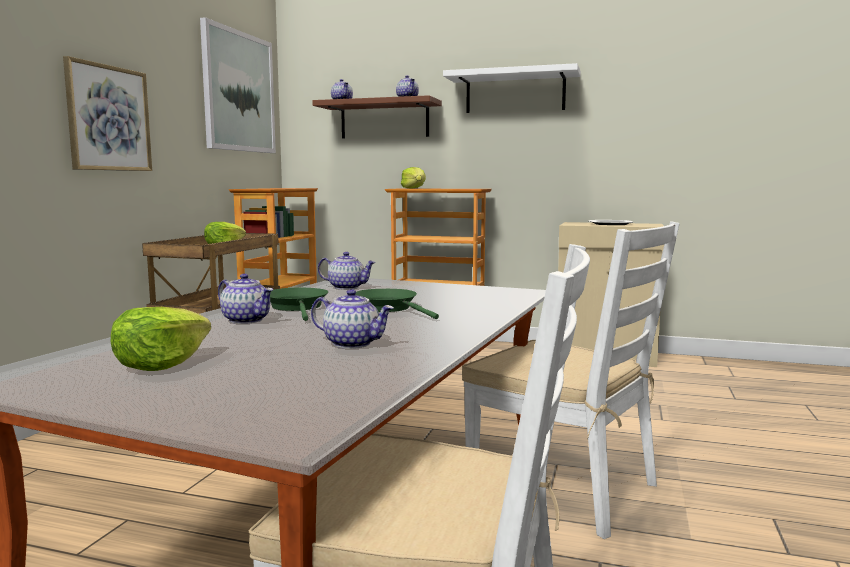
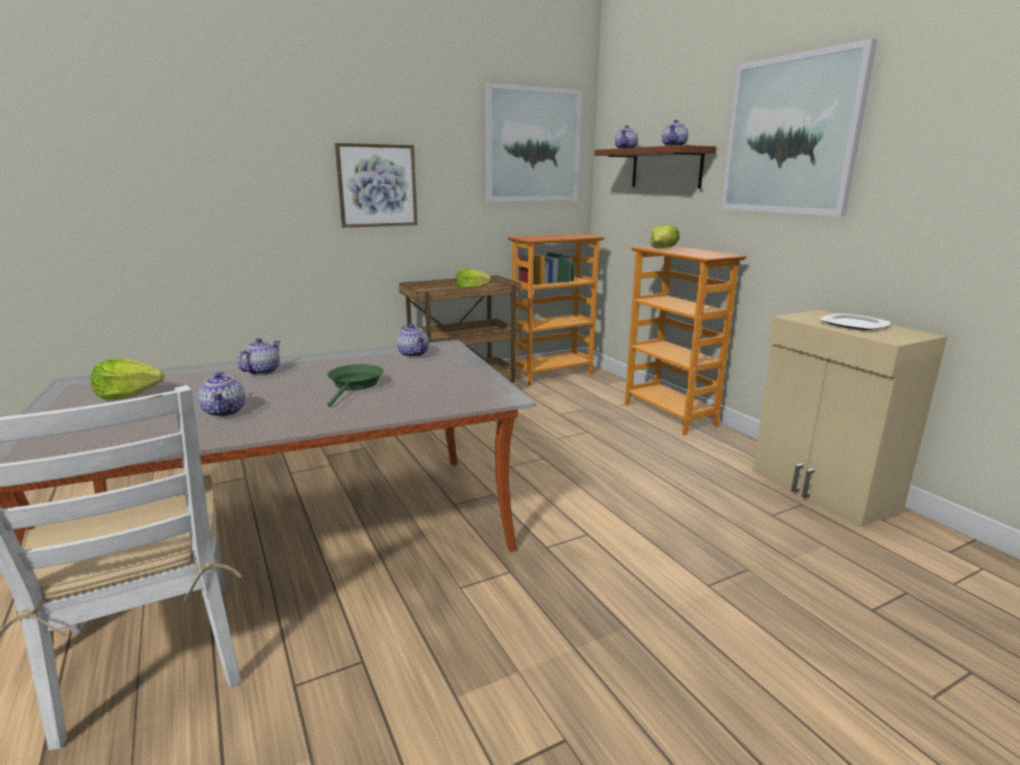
camera: 45 degrees right, 10 degrees up
(247, 320) = (262, 371): teapot -> teapot turned 150 degrees counterclockwise
(298, 307) = (320, 367): green frying pan -> none
(515, 92) = (790, 136): white shelf -> picture
(565, 487) = (471, 593): white chair -> none

